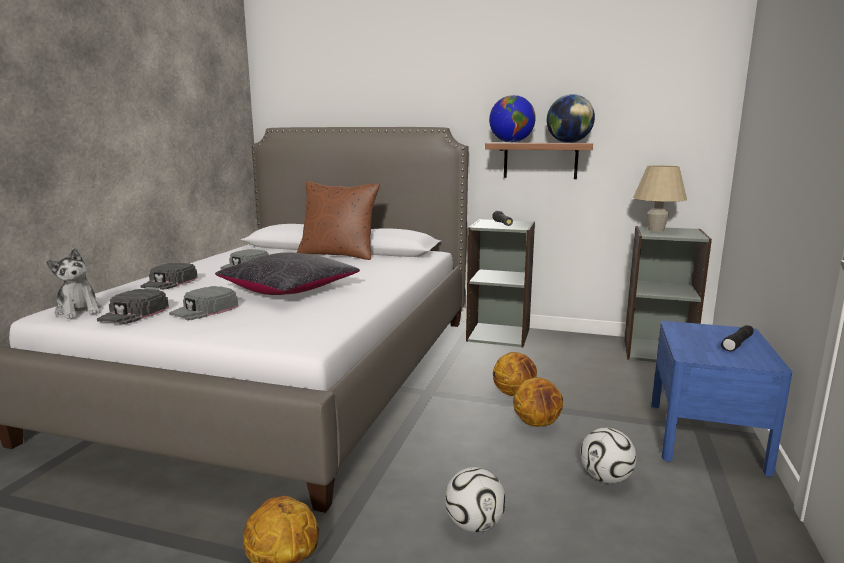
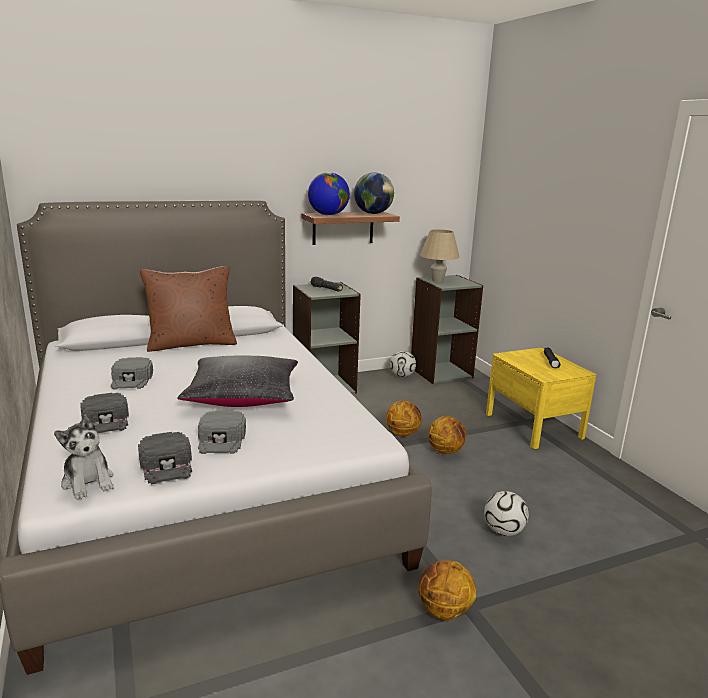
camera: 40 degrees left, 5 degrees up
(79, 311) = (88, 482): plush toy -> plush toy turned 45 degrees clockwise
(606, 478) = (524, 472): football -> football (402, 376)
(705, 436) = (533, 425): blue nightstand -> yellow nightstand

